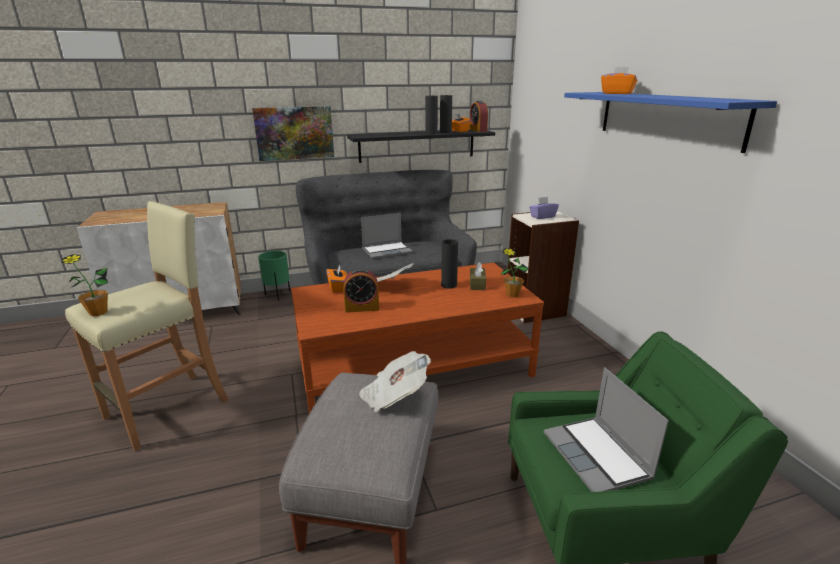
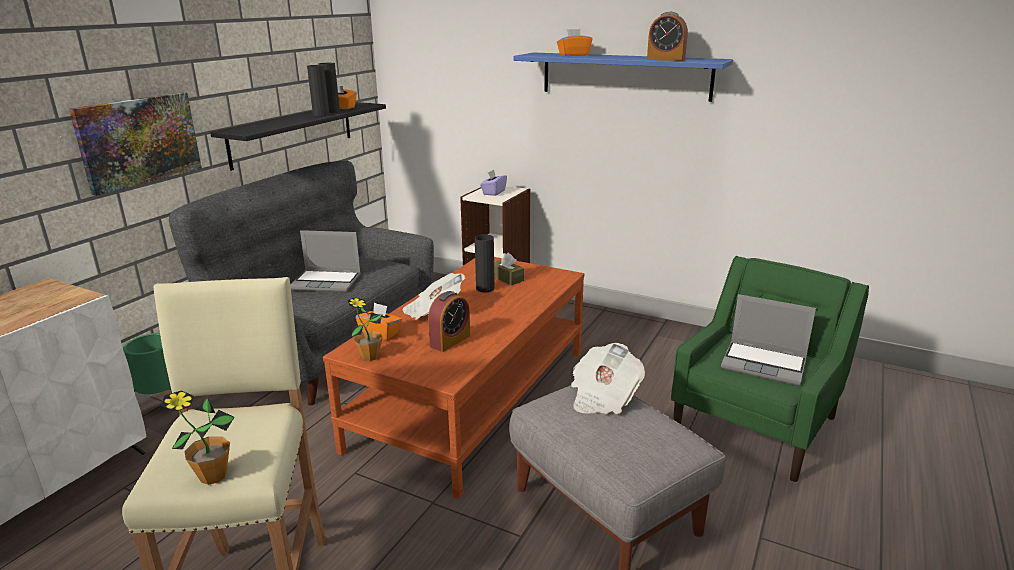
camera: 45 degrees left, 0 degrees up
(387, 251) = (327, 282): laptop -> laptop turned 75 degrees clockwise
(478, 130) = (359, 104): alarm clock -> alarm clock (666, 59)
(512, 294) = (552, 276): potted plant -> potted plant (370, 357)

